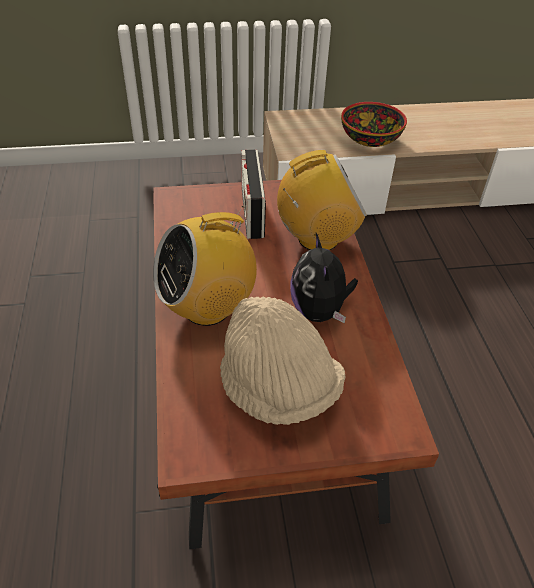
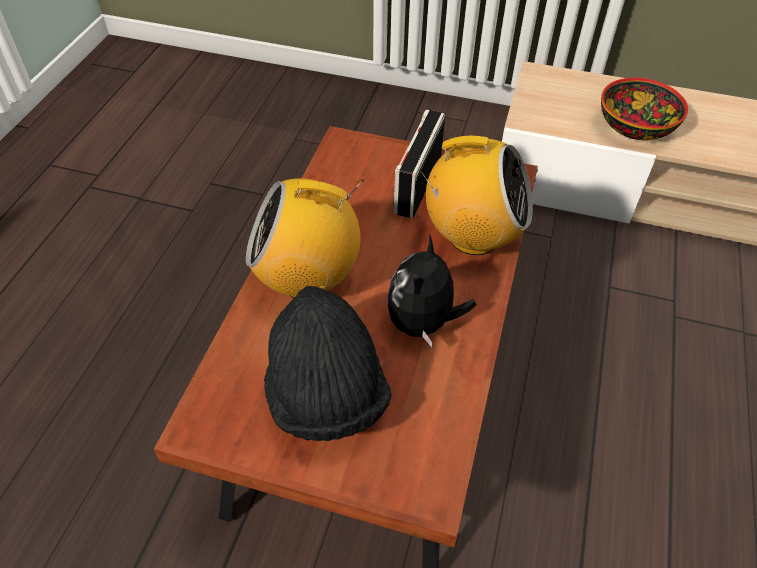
camera: 25 degrees right, 5 degrees up
(278, 389) = (326, 394): beige hat -> black hat

